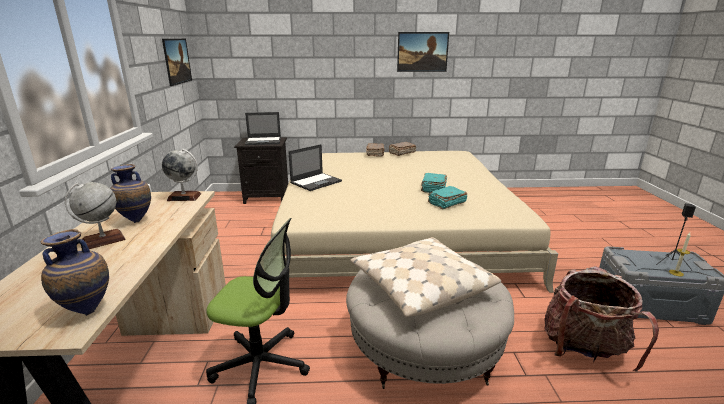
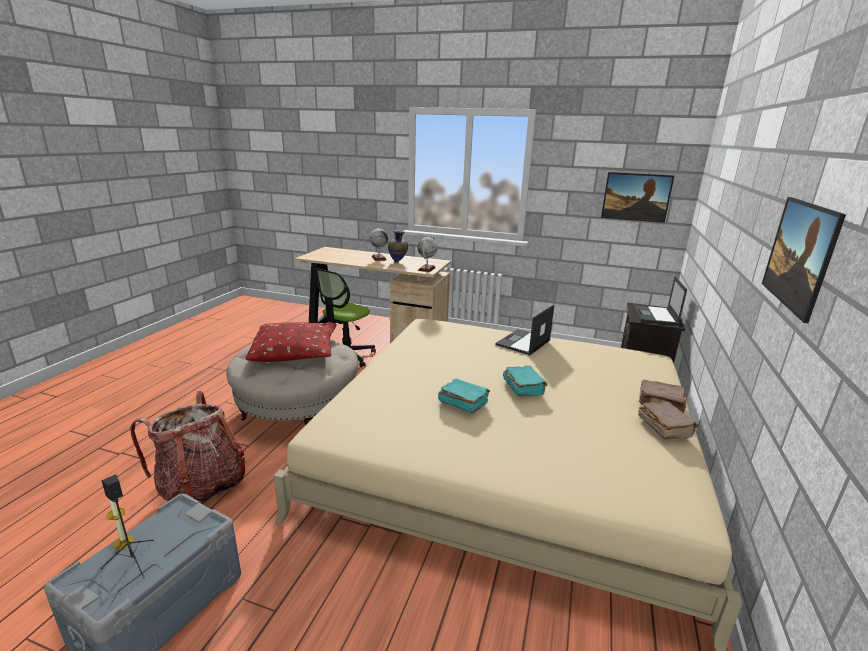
camera: 110 degrees right, 0 degrees up
(87, 311) = (316, 258): vase -> none
(316, 182) = (523, 342): laptop -> laptop turned 60 degrees clockwise
(420, 285) = (295, 352): beige pillow -> red pillow
(446, 203) = (409, 396): turquoise book -> turquoise book (523, 388)

